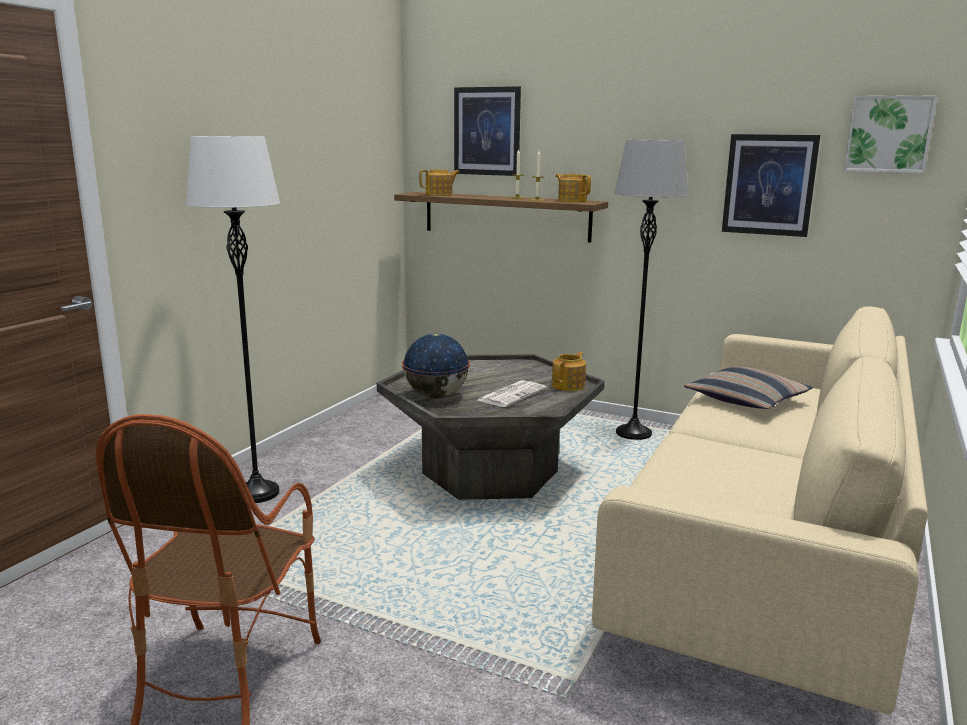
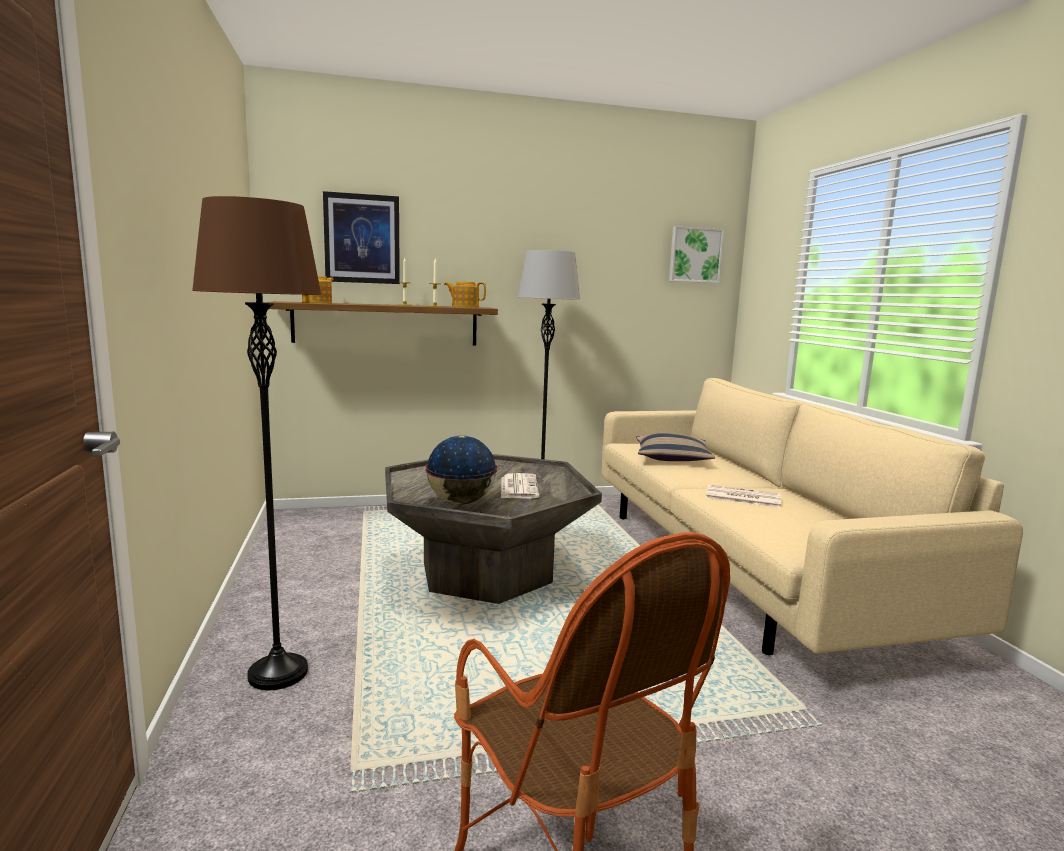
camera: 40 degrees left, 5 degrees down
(257, 493) = (278, 673): white floor lamp -> brown floor lamp
(569, 385) = (544, 471): teapot -> none
(718, 457) = (741, 497): none -> newspaper
(769, 185) = (619, 292): picture -> none

